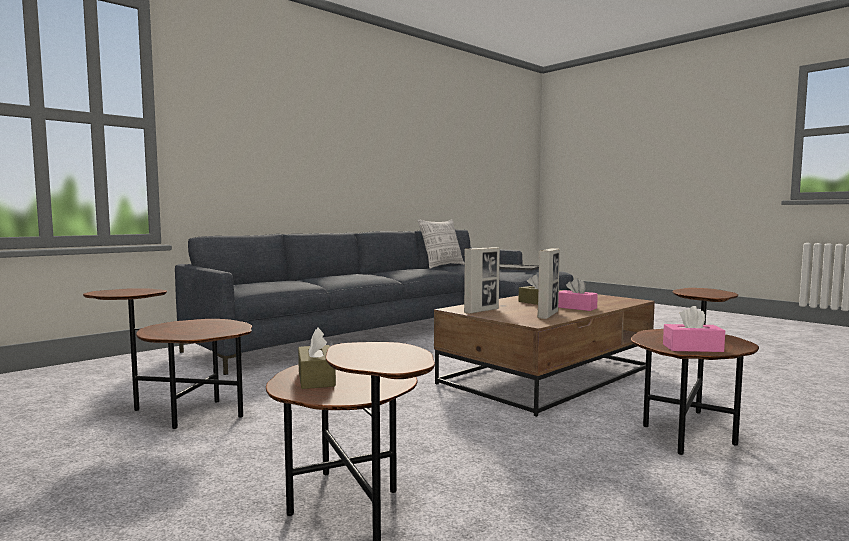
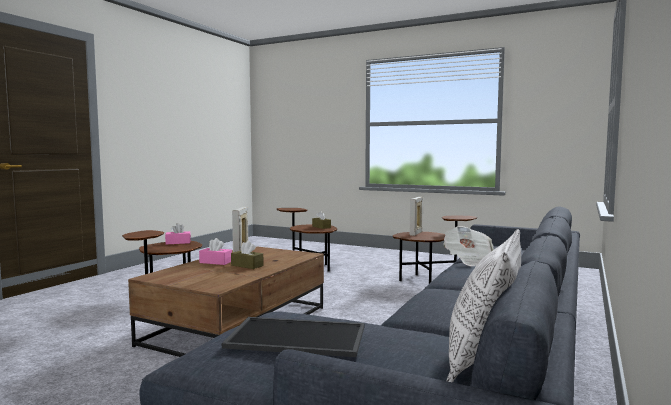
camera: 160 degrees right, 0 degrees up
(329, 279) = (468, 260): none -> newspaper
(481, 311) = (288, 253): picture frame -> picture frame (416, 233)

